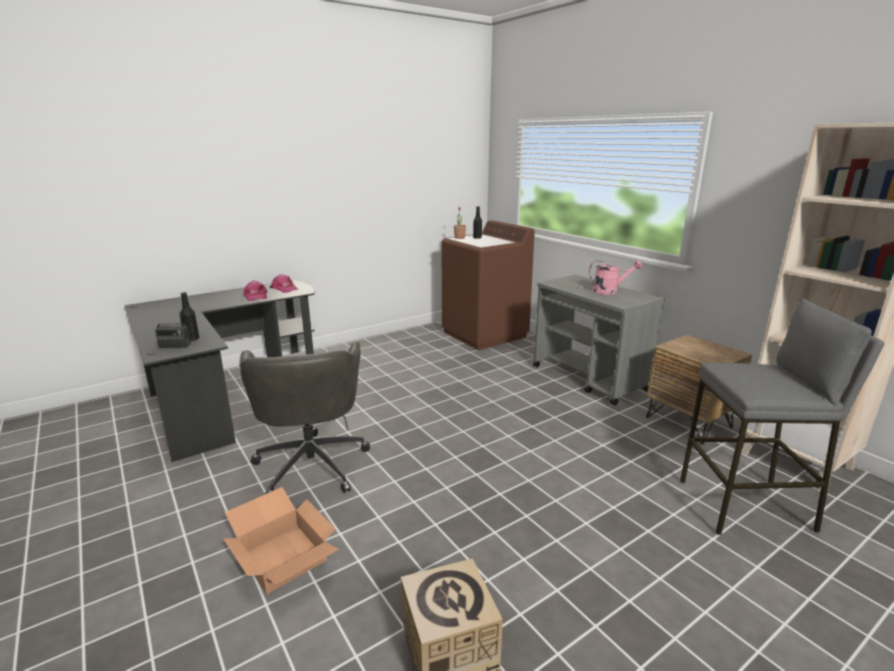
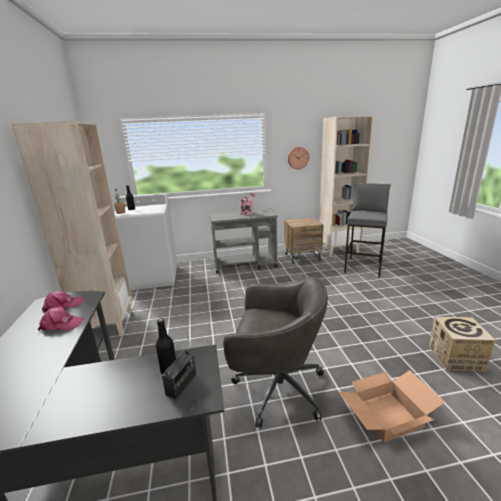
camera: 65 degrees left, 0 degrees up
(377, 345) = (107, 324): none -> beige bookcase
(484, 334) = (153, 277): brown washing machine -> white washing machine
(764, 214) = (298, 158): none -> wall clock

